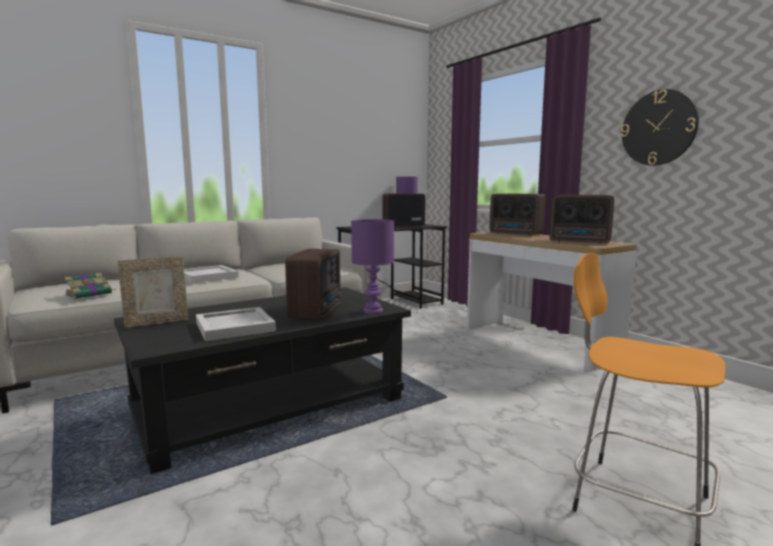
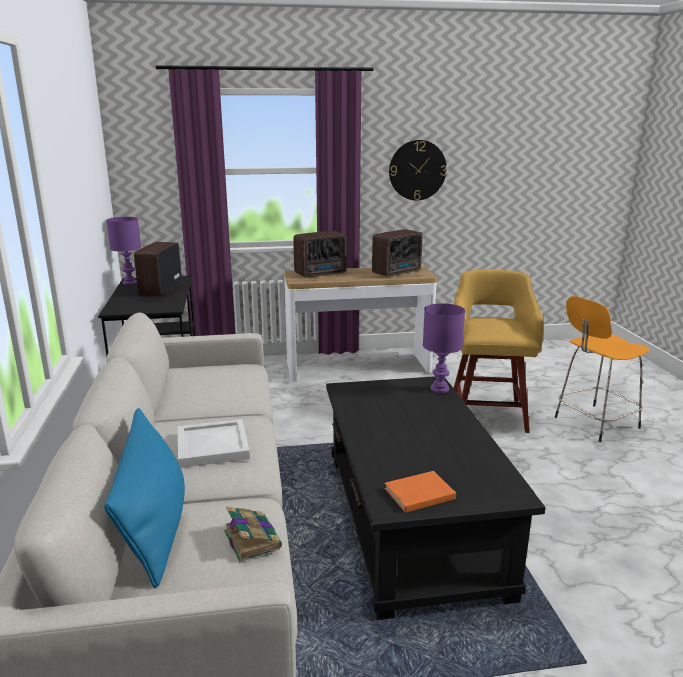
camera: 65 degrees left, 10 degrees up
(111, 281) = (154, 526): none -> blue pillow
(157, 323) = (417, 493): picture frame -> orange book
(233, 327) = (458, 453): white tray -> none
(317, 311) = (423, 410): radio -> none
(538, 414) = (488, 412): none -> yellow stool

